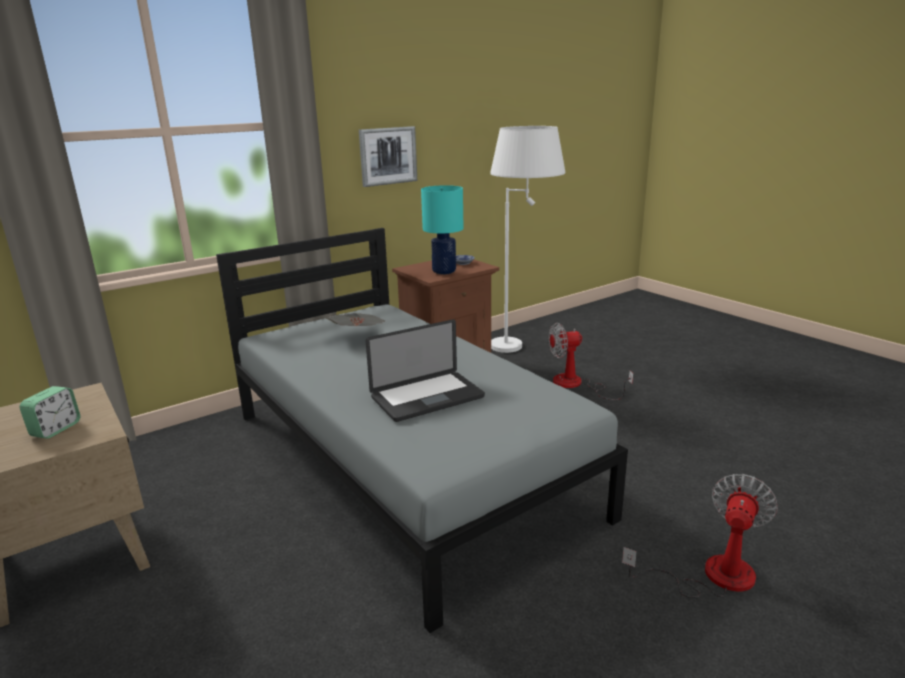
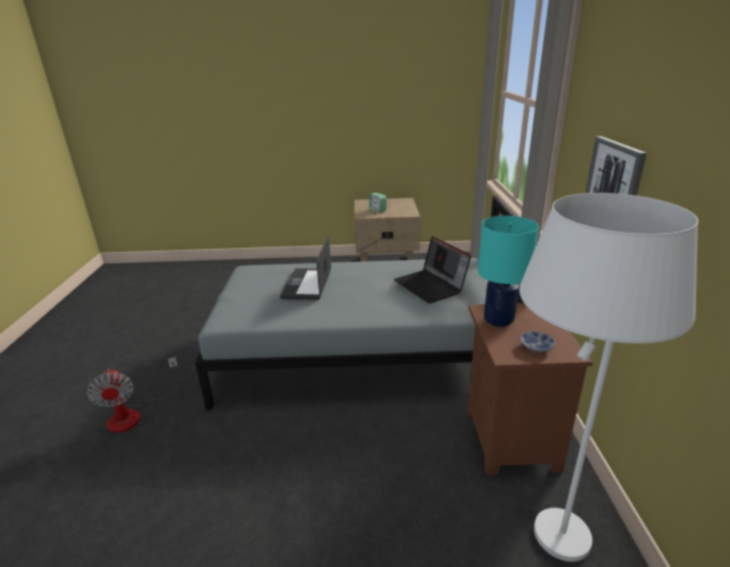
camera: 125 degrees right, 5 degrees up
(358, 335) = (431, 286): newspaper -> laptop
(576, 384) = (387, 528): fan -> none

